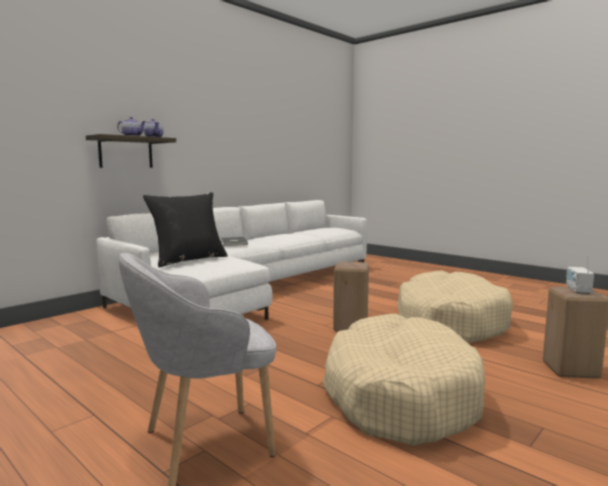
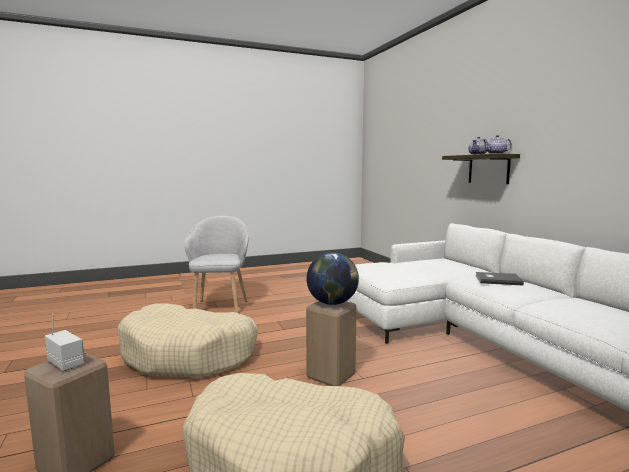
camera: 115 degrees right, 0 degrees up
(188, 260) = (406, 266): black pillow -> none
(350, 264) = (332, 303): none -> globe

